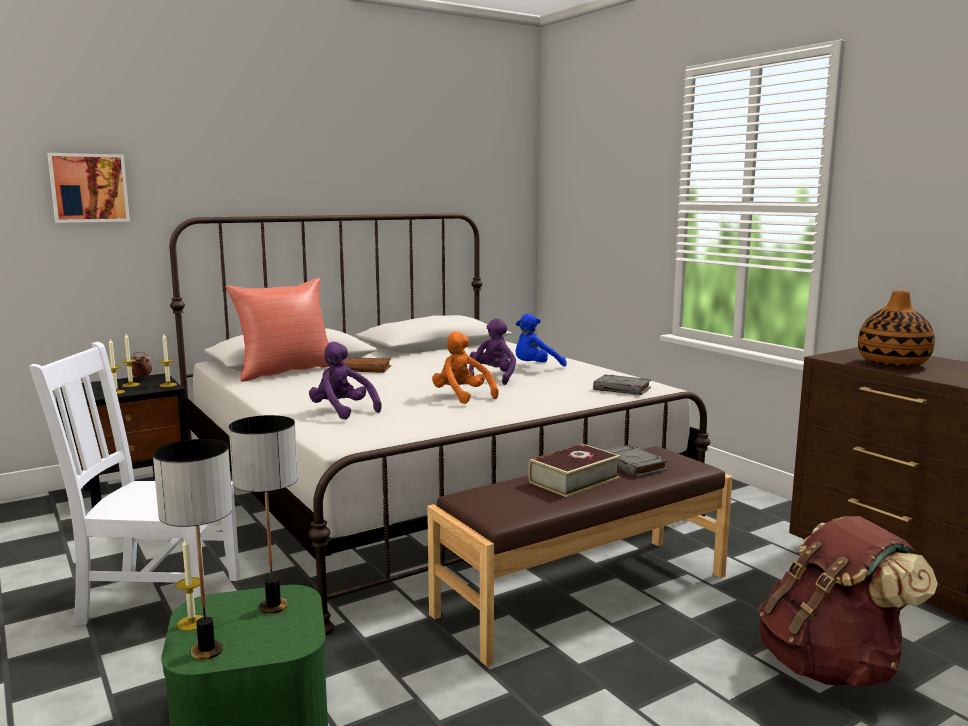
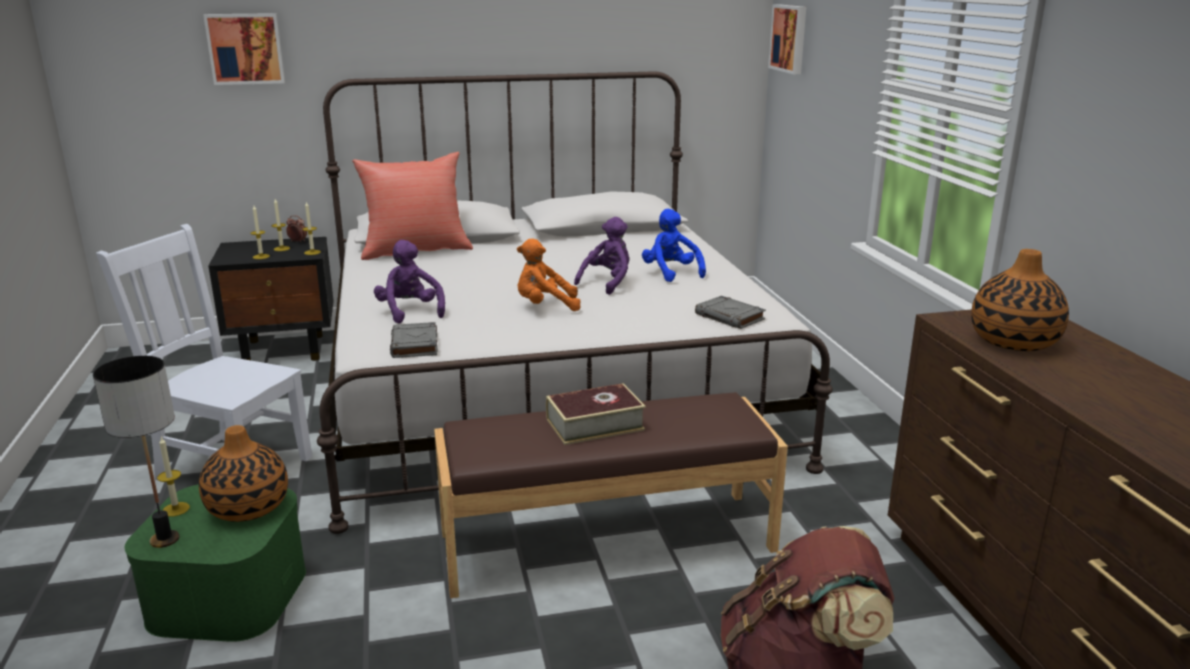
camera: 20 degrees right, 10 degrees up
(272, 607) = (247, 507): table lamp -> vase
(367, 369) = (494, 255): brown book -> none
(462, 397) = (545, 306): orange plush toy -> orange plush toy turned 75 degrees counterclockwise
(535, 367) = (671, 273): blue plush toy -> blue plush toy turned 75 degrees clockwise
(564, 185) = (790, 38): none -> picture
(632, 466) = (677, 415): grey book -> grey book (415, 345)

